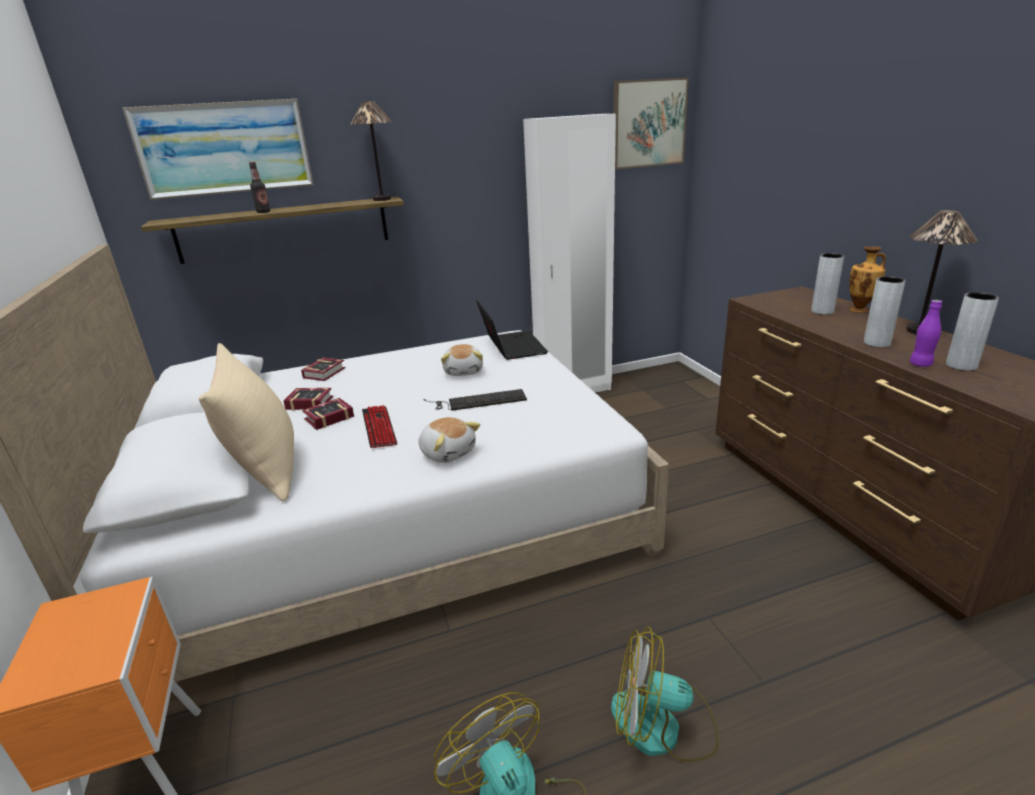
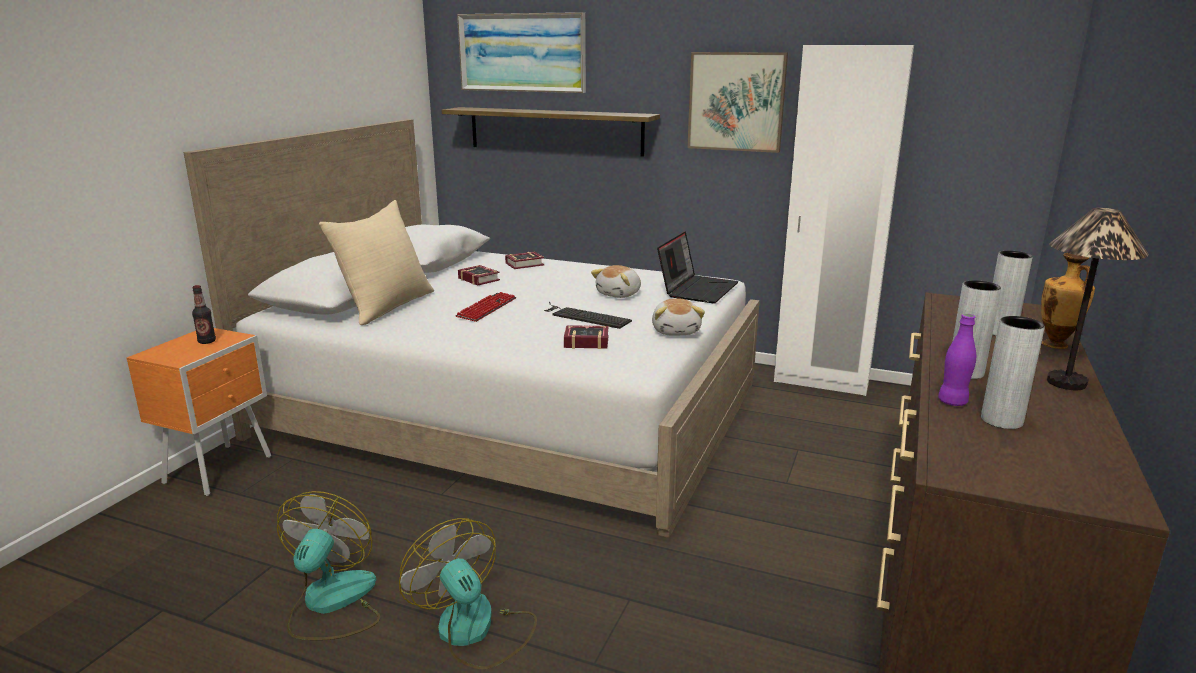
camera: 40 degrees right, 5 degrees down
(263, 212) = (531, 111): bottle -> bottle (207, 341)
(327, 418) = (470, 291): book -> book (584, 341)
(382, 199) = (637, 114): table lamp -> none
(448, 452) = (495, 338): plush toy -> plush toy (676, 331)
(648, 123) = (994, 62): picture -> picture (736, 101)

